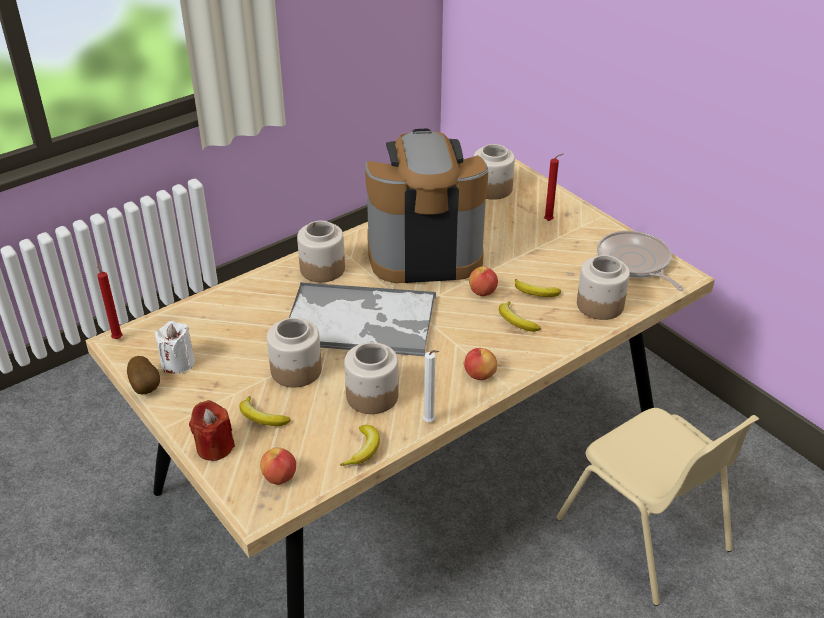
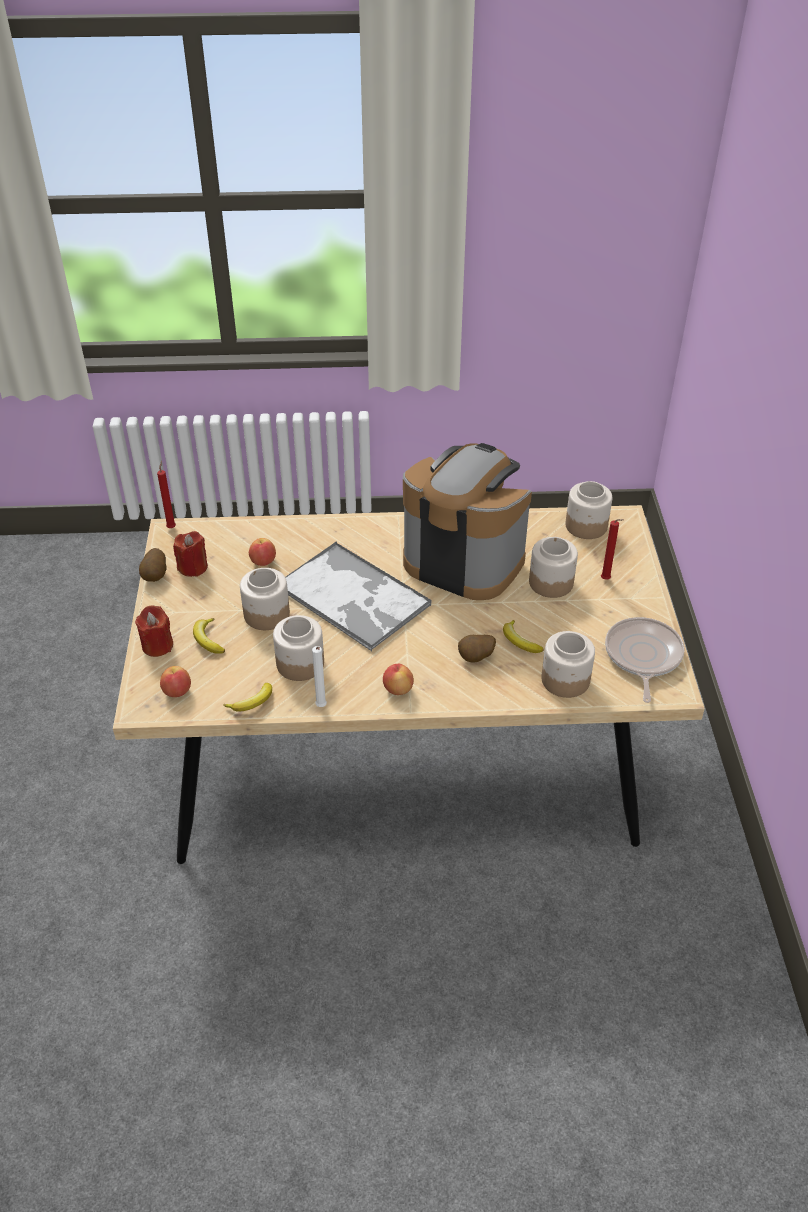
camera: 35 degrees right, 5 degrees up
(178, 363) = (193, 567): white candle -> red candle
(322, 269) = (367, 537): jar -> jar (551, 582)
(482, 292) = (475, 619): apple -> apple (263, 562)
(516, 321) = (476, 658): banana -> potato
(645, 535) = (547, 916): beige chair -> none

